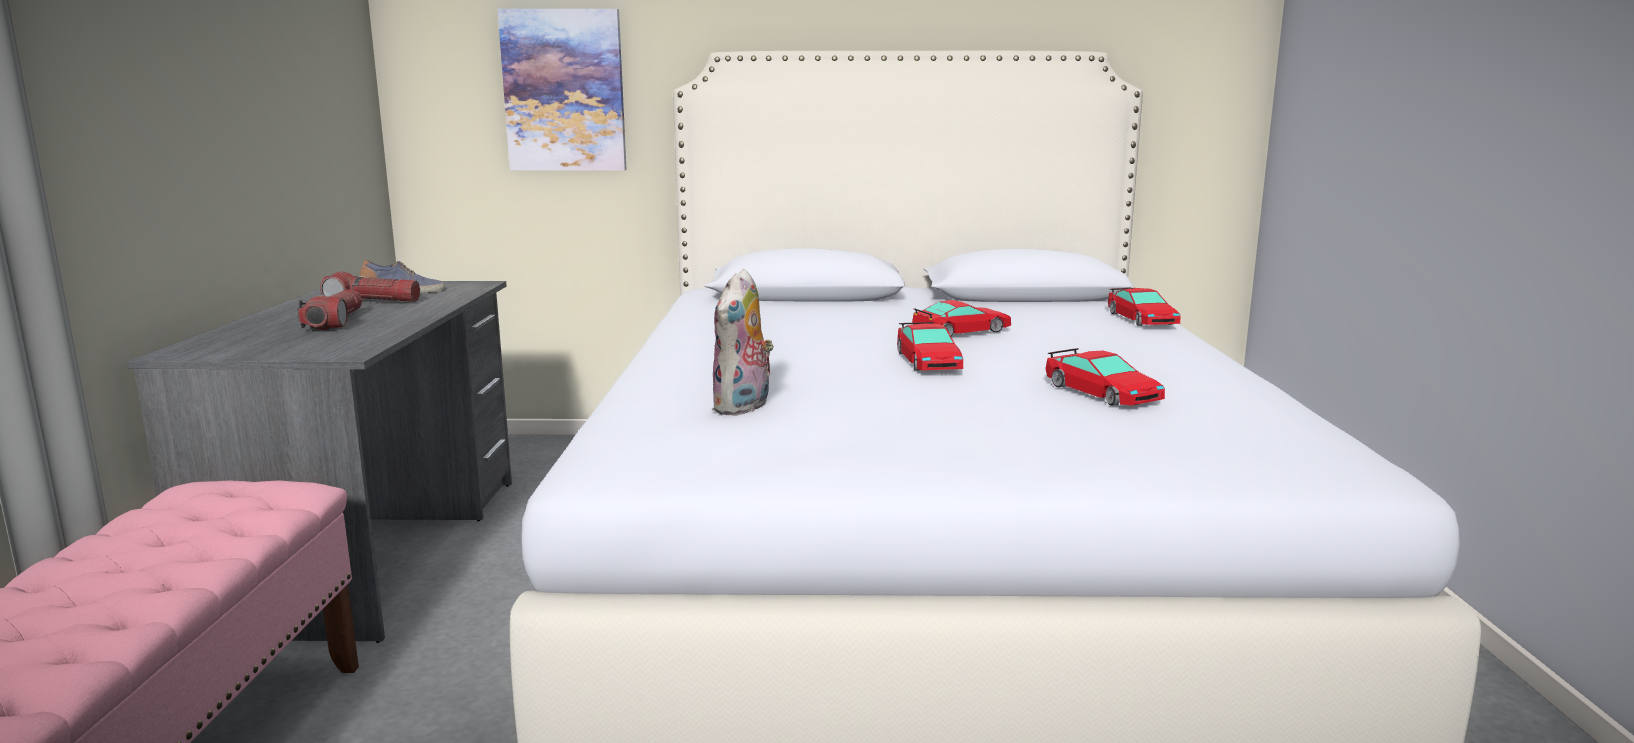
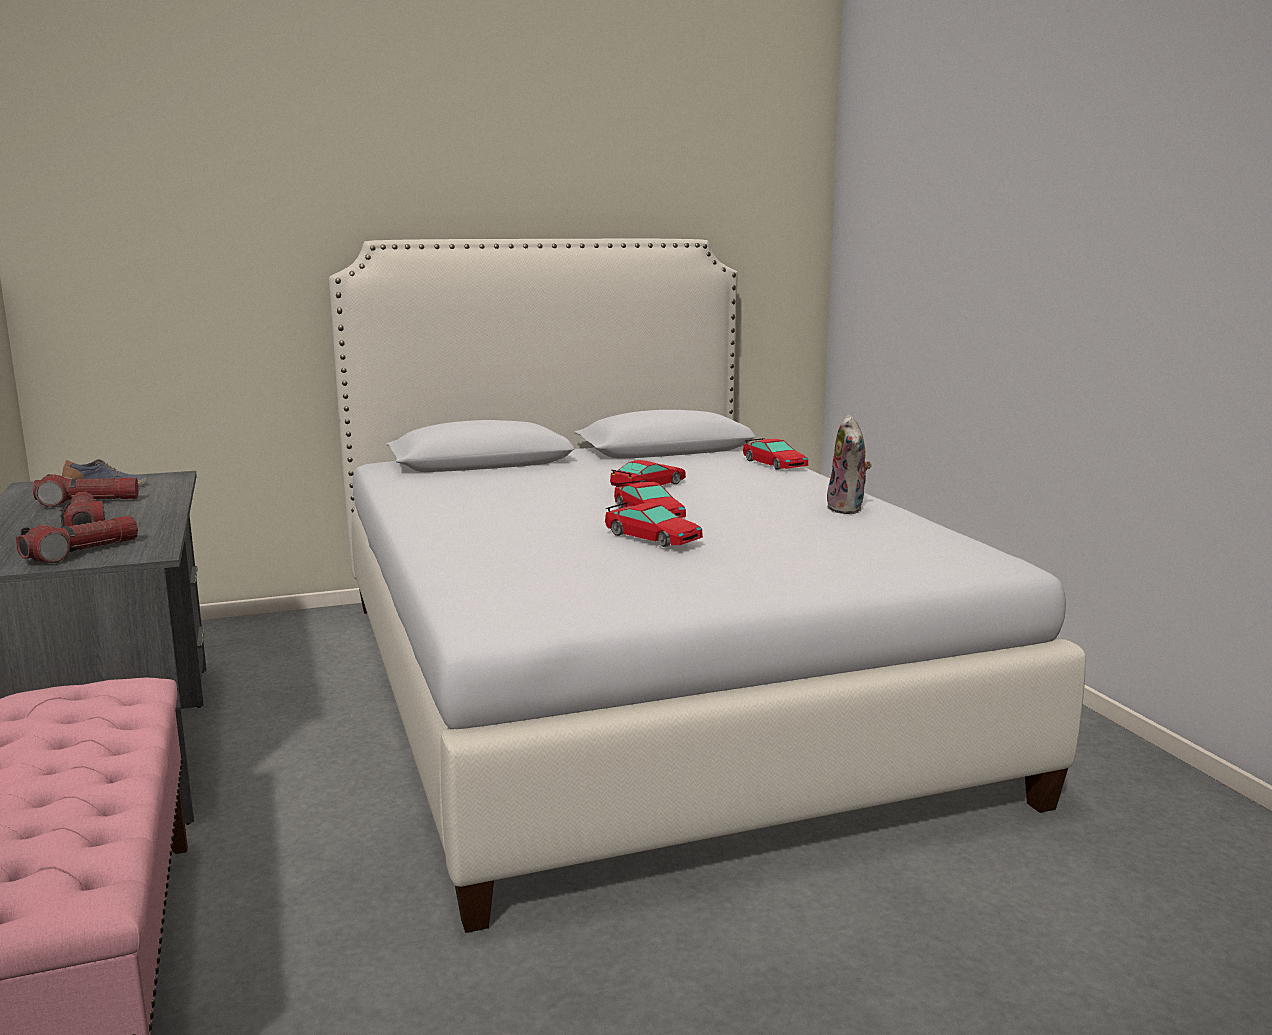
camera: 20 degrees left, 0 degrees up
(293, 346) = (81, 552): none -> flashlight
(564, 91) = (212, 278): picture -> none
(743, 407) = (547, 564): plush toy -> plush toy (848, 509)
(1101, 393) = (796, 526): toy car -> toy car (652, 537)

